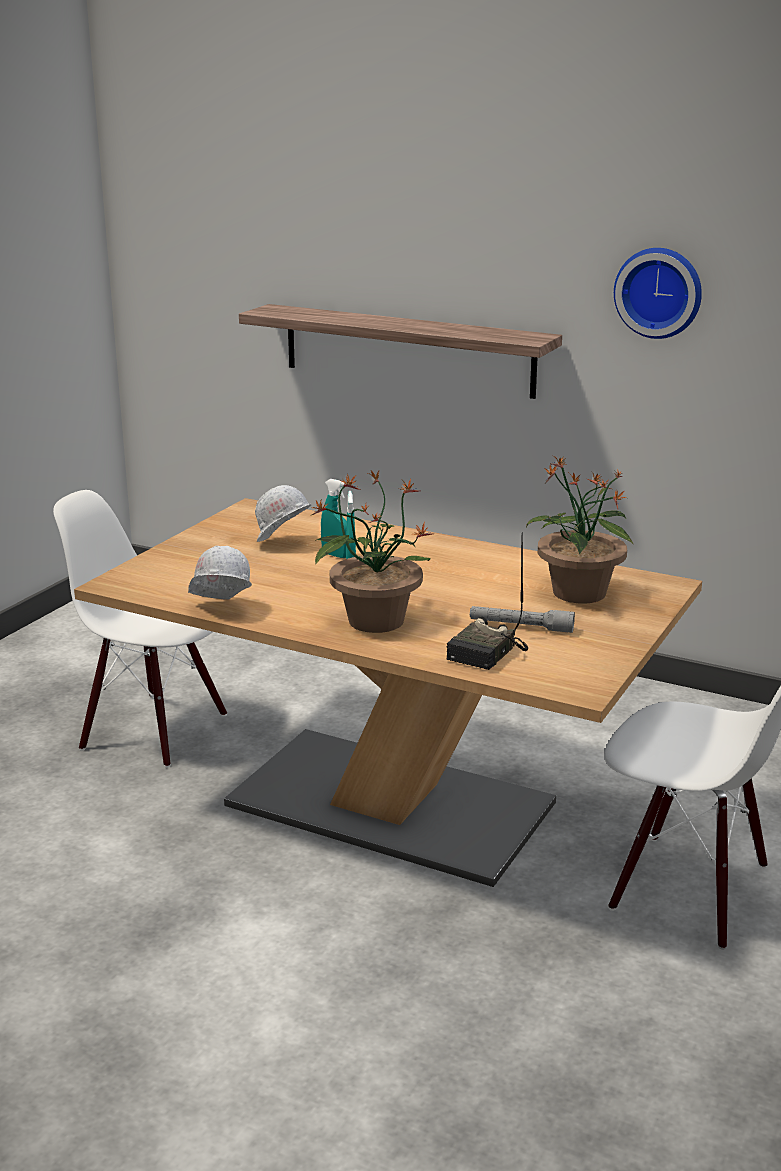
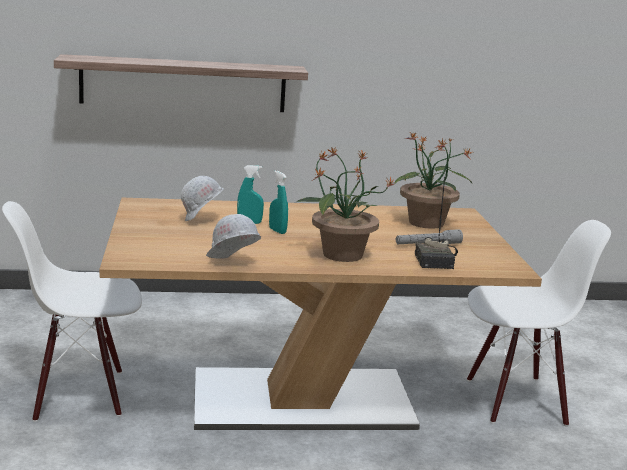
camera: 35 degrees left, 5 degrees down
(659, 292) = (371, 34): wall clock -> none

